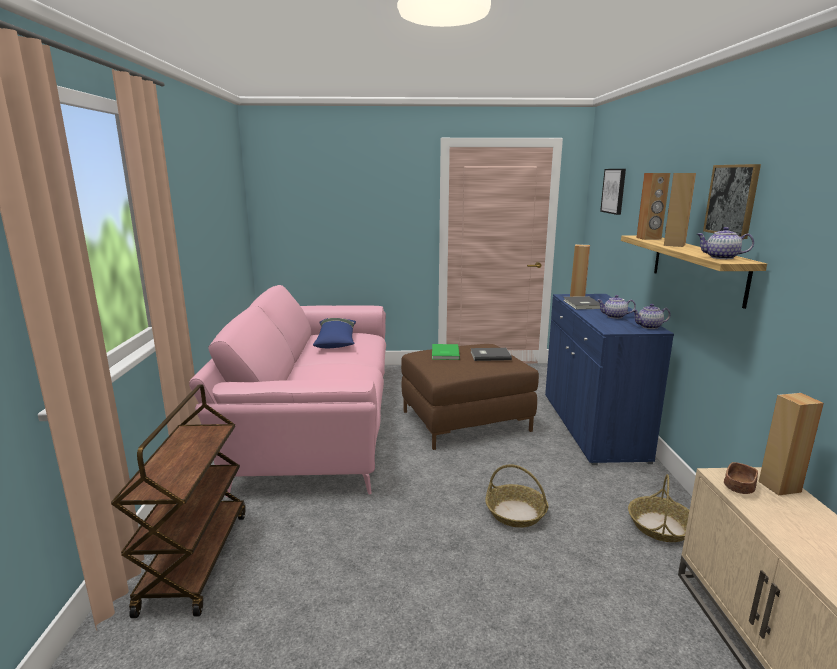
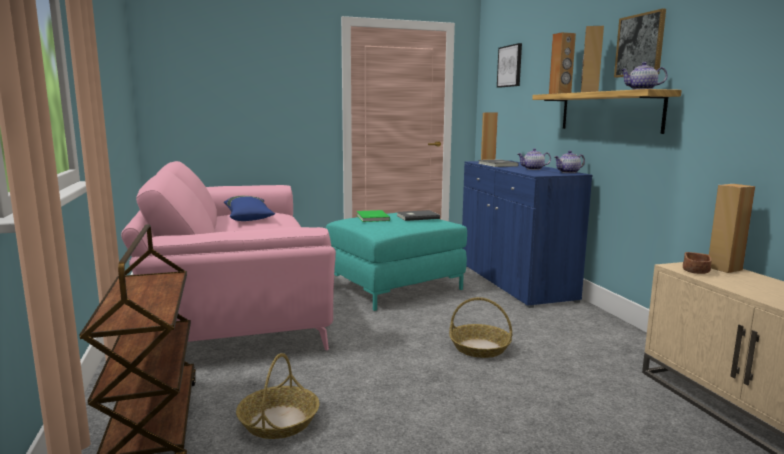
camera: 15 degrees left, 5 degrees down
(466, 421) = (395, 287): brown ottoman -> turquoise ottoman
(660, 526) = (610, 343): basket -> basket (279, 421)

